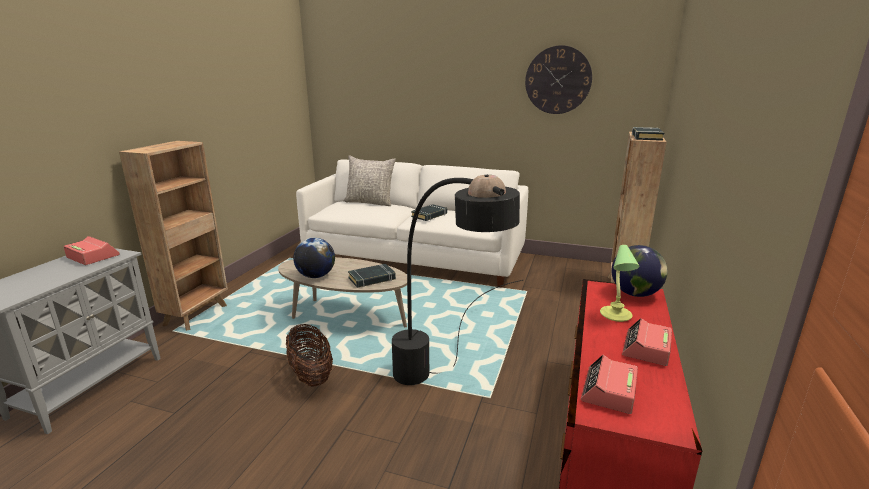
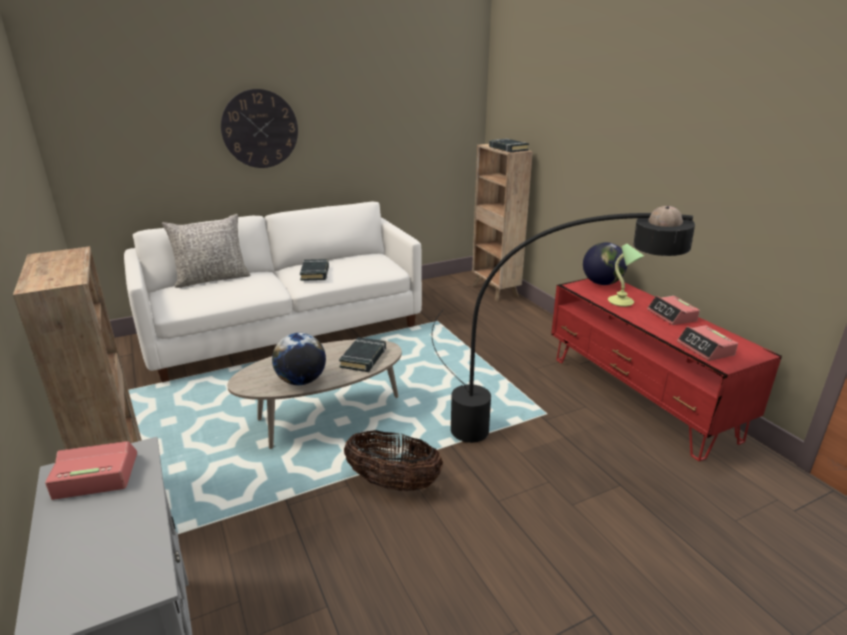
camera: 45 degrees left, 5 degrees up
(558, 80) = (394, 97): wall clock -> wall clock (260, 129)

